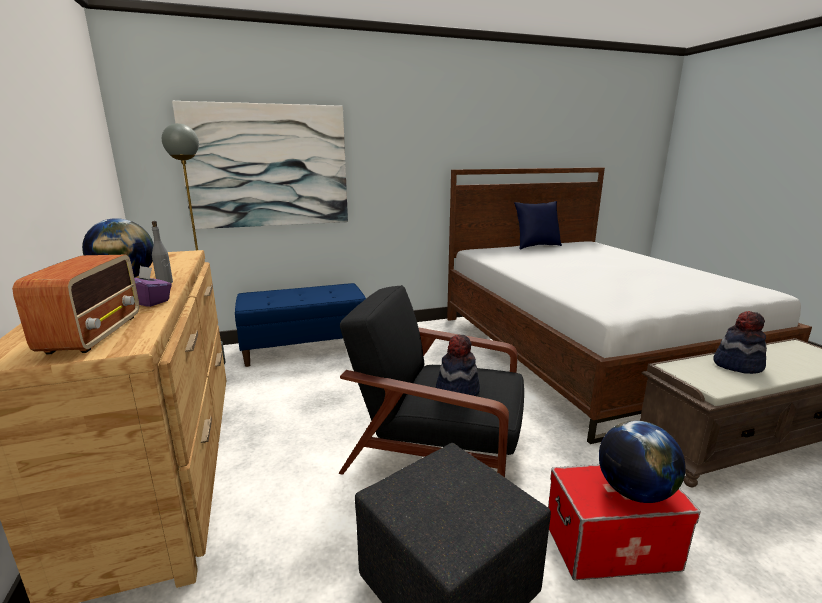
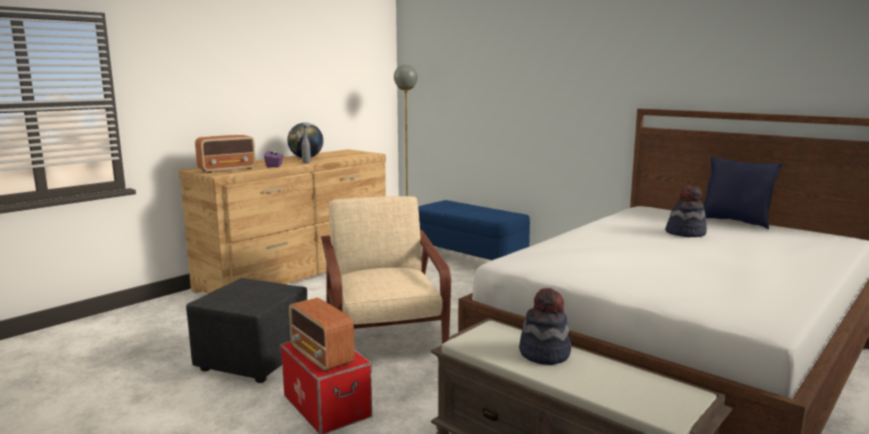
camera: 60 degrees right, 5 degrees down
(267, 166) = (477, 97): picture -> none
(437, 449) = (383, 331): black armchair -> beige armchair
(457, 391) = (370, 276): hat -> hat (685, 233)
(634, 492) = (322, 356): globe -> radio

